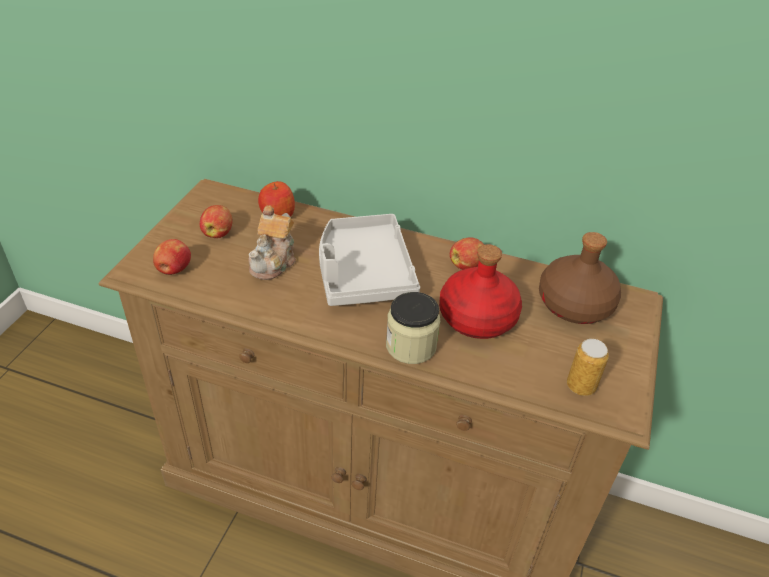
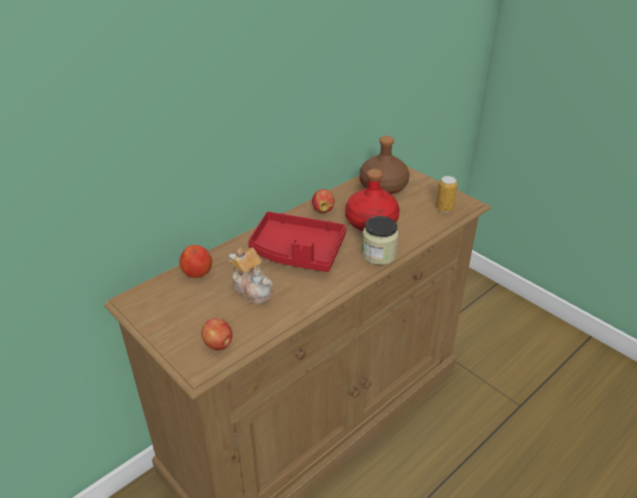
camera: 60 degrees left, 5 degrees down
(218, 233) = (193, 309): apple -> none
(363, 272) = (297, 252): grey tray -> red tray

